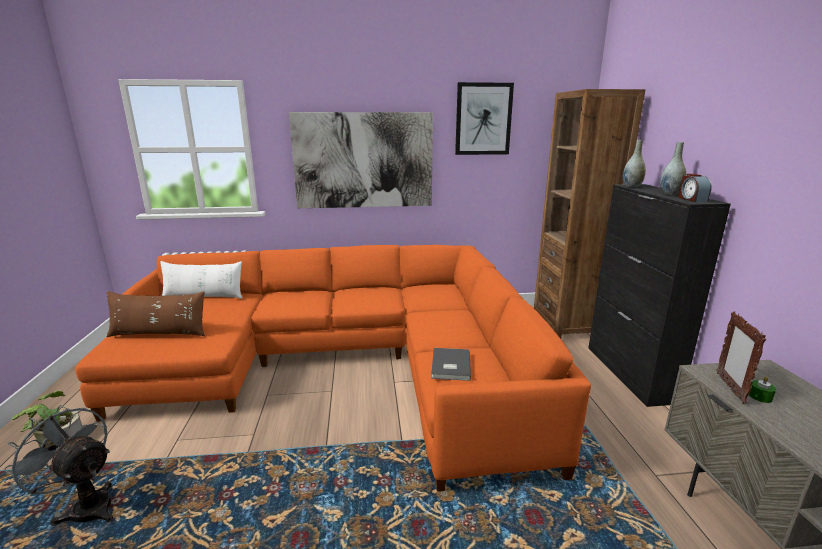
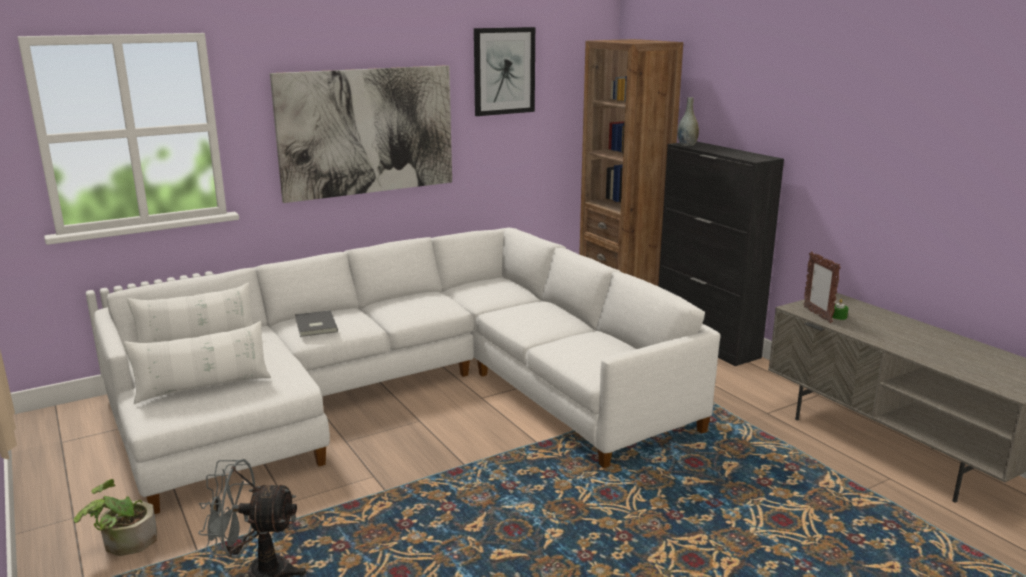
camera: 25 degrees left, 0 degrees up
(159, 333) = (203, 387): brown pillow -> white pillow
(344, 364) = (406, 394): orange sofa -> white sofa
(449, 366) = (578, 350): grey book -> grey book (314, 326)
(670, 193) = (728, 151): grey vase -> none
(692, 199) = (752, 157): alarm clock -> none

